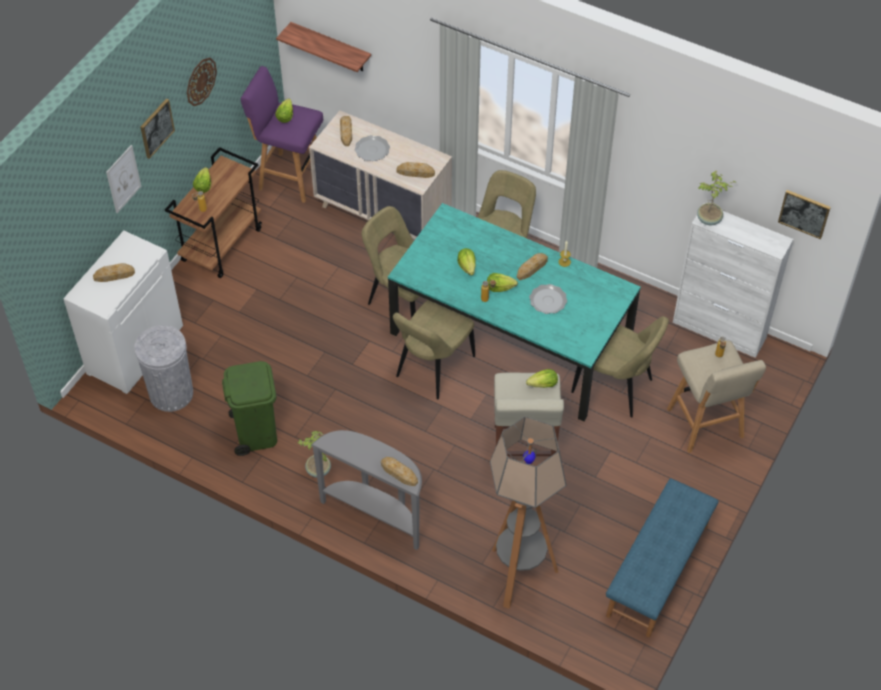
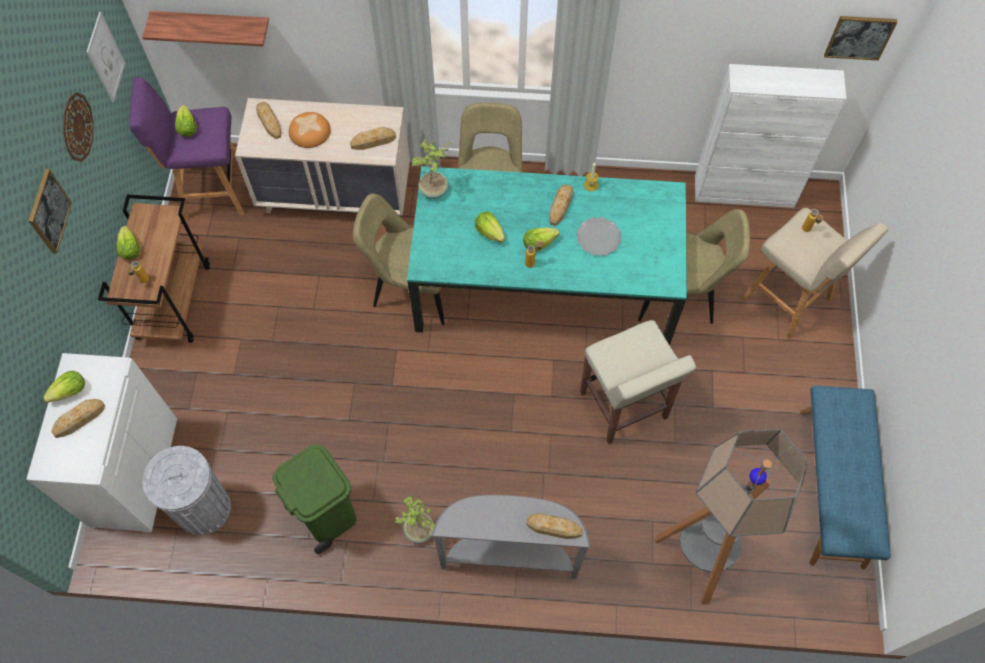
camera: 25 degrees left, 10 degrees up
(123, 179) = (35, 295): picture -> picture (105, 57)
(372, 149) = (310, 132): plate -> bread
(432, 369) = (481, 354): beige chair -> none
(543, 385) = (645, 341): lettuce -> lettuce (70, 392)
(709, 220) = (746, 81): potted plant -> potted plant (434, 191)

